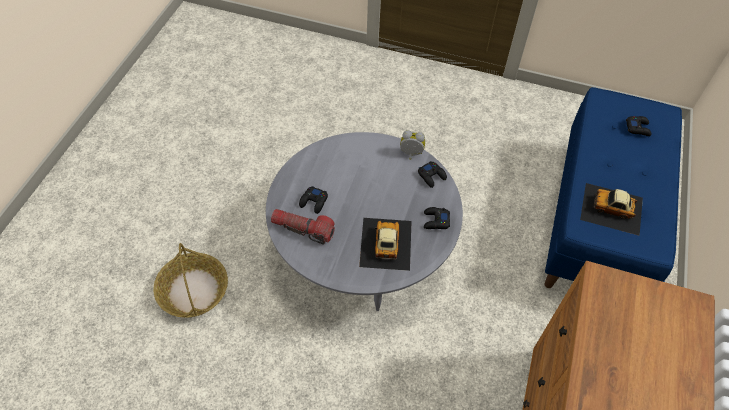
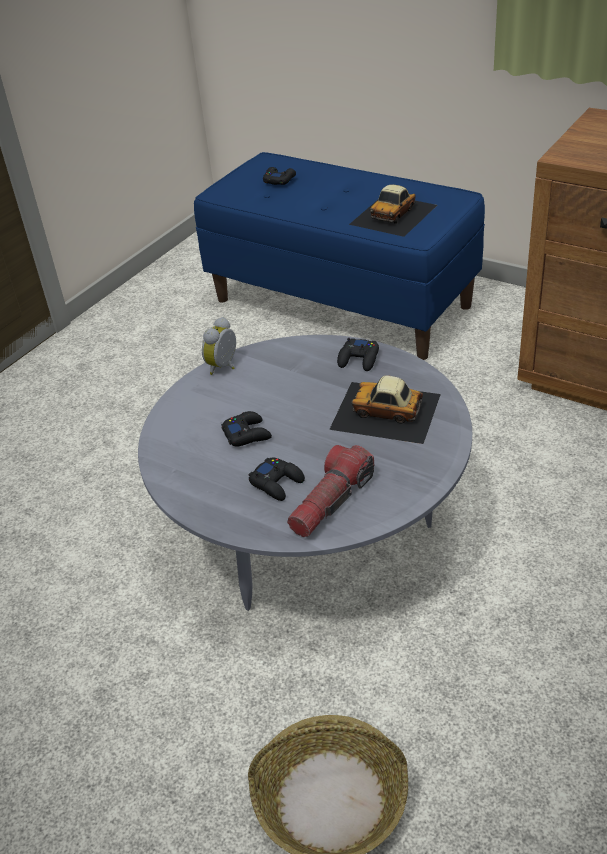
camera: 70 degrees left, 15 degrees down
(432, 176) = (275, 352): black game controller -> black game controller (247, 434)

